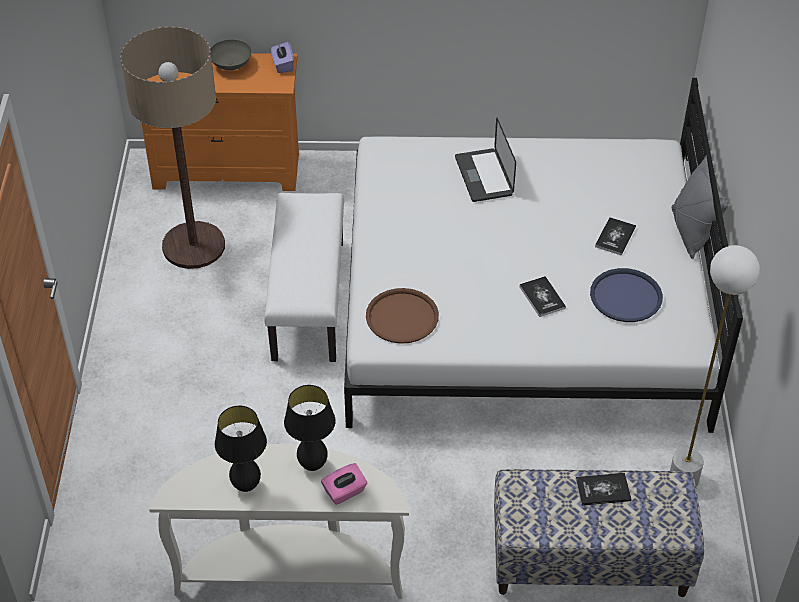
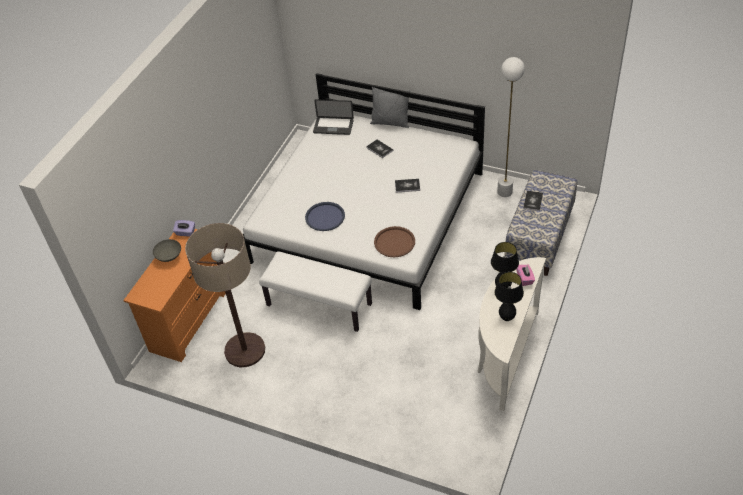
camera: 65 degrees left, 0 degrees up
(484, 176) = (308, 184): laptop -> laptop (333, 126)
(626, 296) = (422, 156): blue tray -> blue tray (325, 217)

